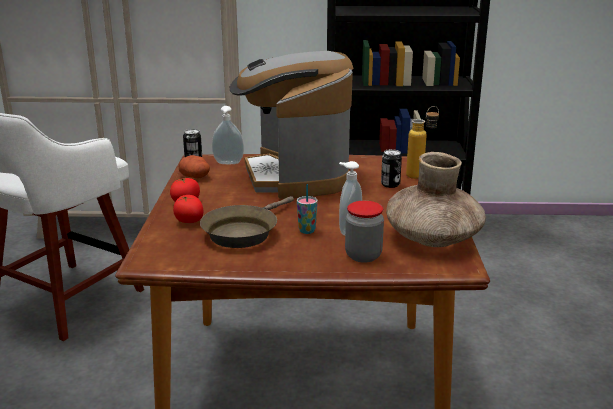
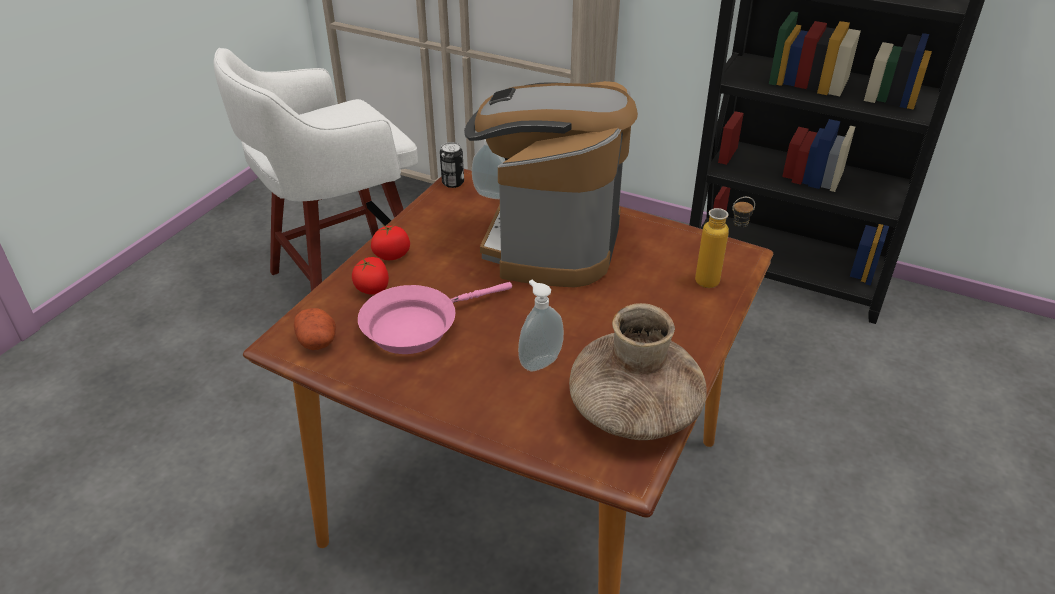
camera: 25 degrees right, 15 degrees up
(196, 177) = (435, 212): potato -> potato (318, 341)
(243, 232) = (417, 326): brown frying pan -> pink frying pan
(307, 231) = (490, 346): cup -> none
(363, 256) = (522, 413): jar -> none
(390, 184) = (660, 290): can -> none

